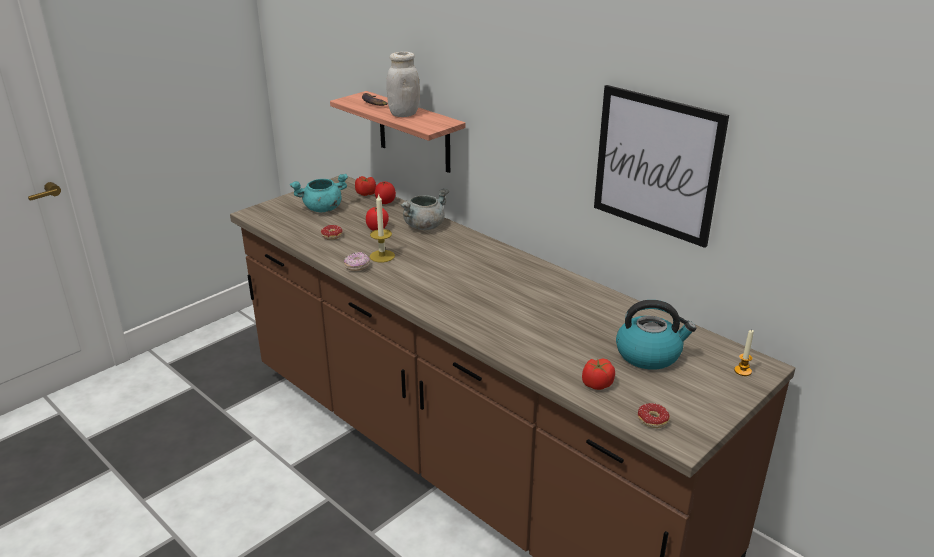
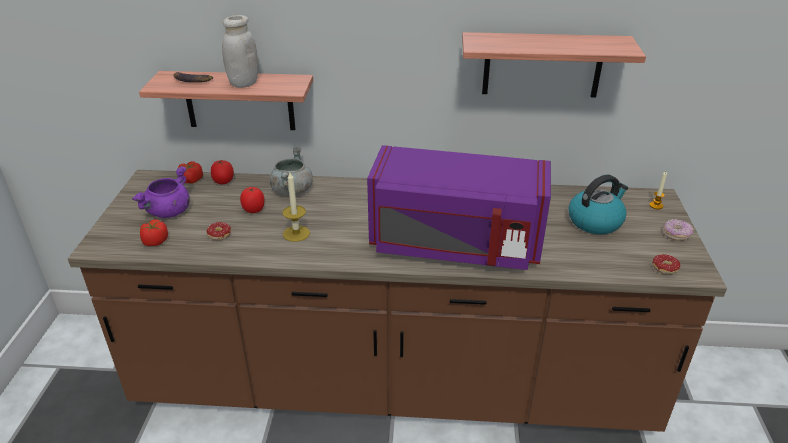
camera: 40 degrees left, 5 degrees up
(322, 209) = (168, 212): turquoise cooking pot -> purple cooking pot
(357, 267) = (289, 254): donut -> donut (676, 235)
(487, 314) = (455, 244): none -> purple microwave
(597, 384) = (600, 260): tomato -> tomato (155, 242)
(656, 164) = (542, 65): picture -> shelf

